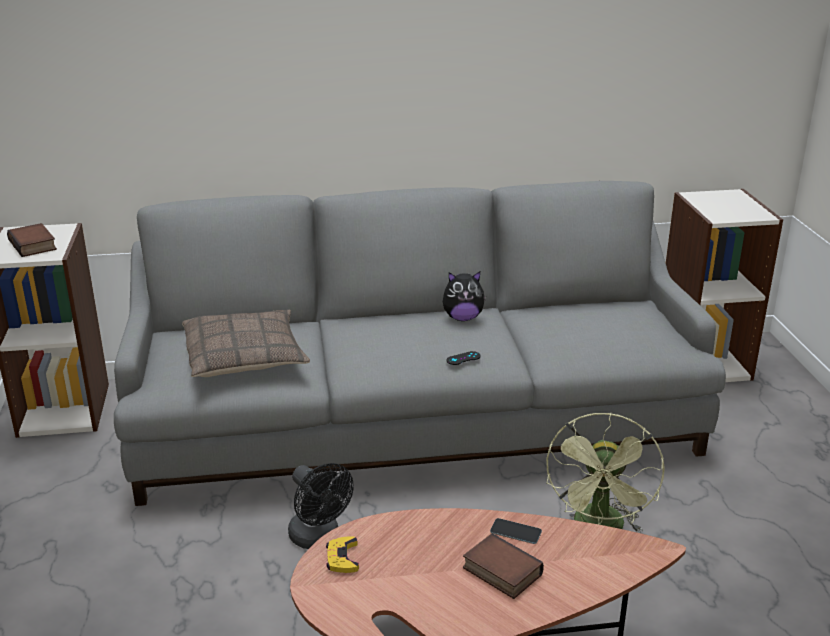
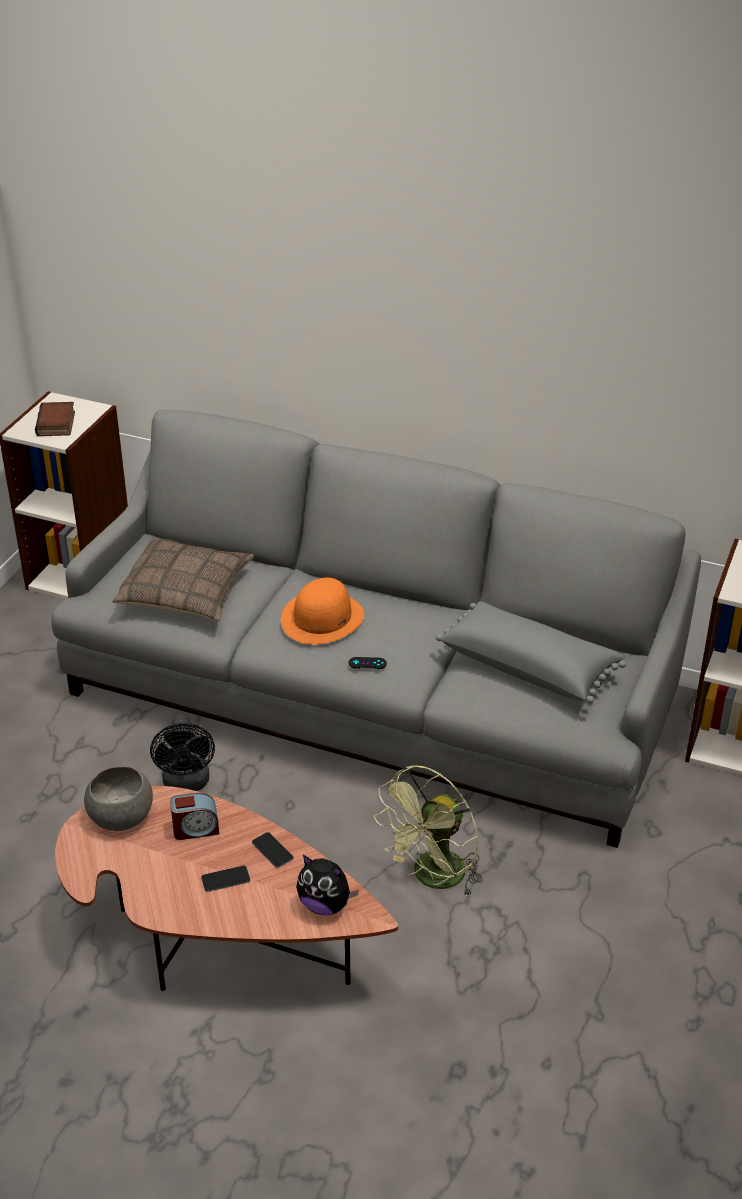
camera: 30 degrees right, 10 degrees up
(342, 558) = (120, 815): yellow game controller -> grey bowl
(391, 339) = (322, 618): none -> orange hat
(427, 542) = (195, 829): none -> alarm clock
(462, 318) = (415, 615): plush toy -> plush toy (325, 905)
(500, 572) = (225, 879): book -> phone
(587, 325) = (529, 666): none -> grey pillow

